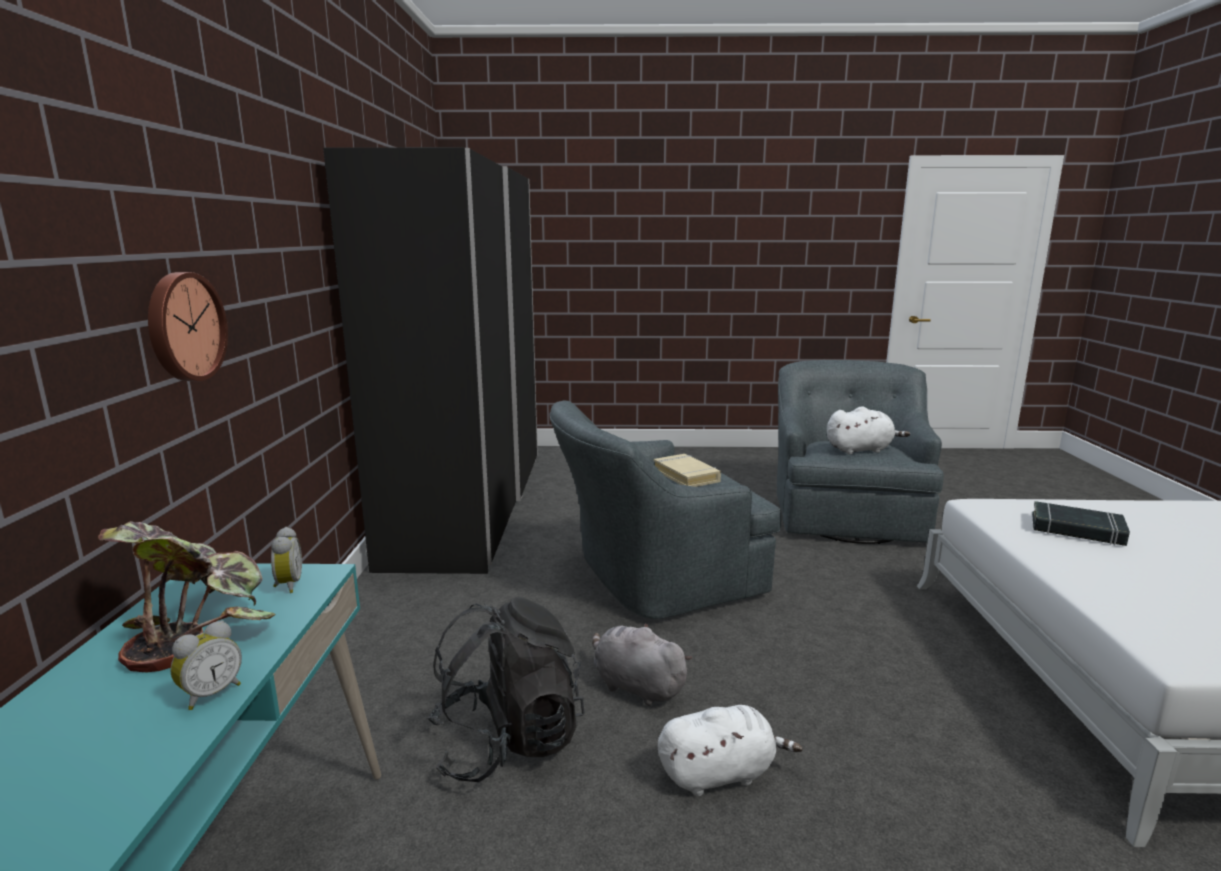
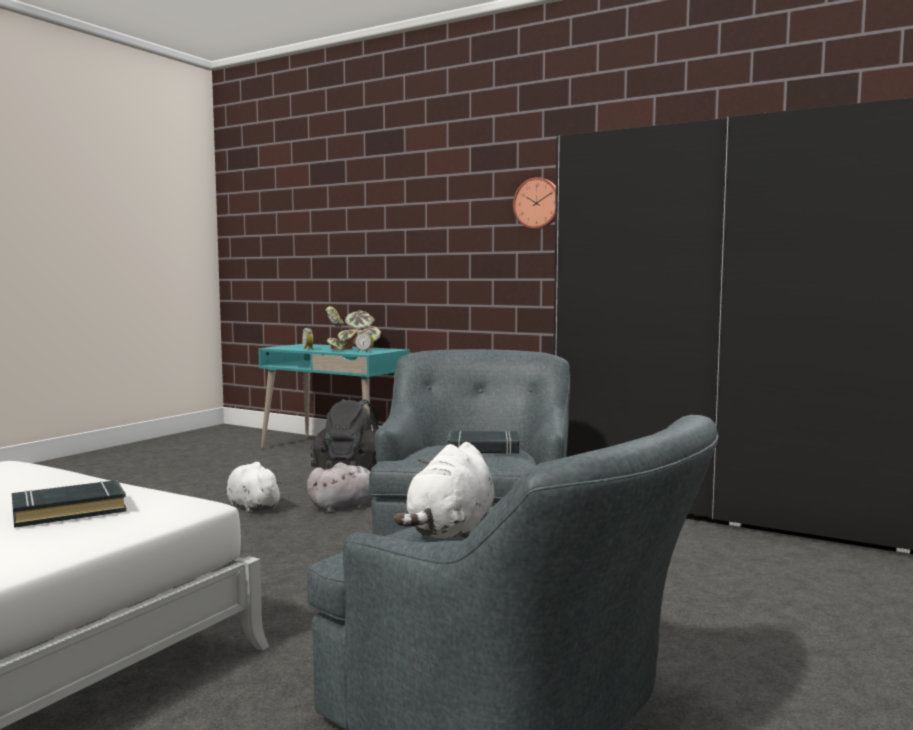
camera: 120 degrees right, 10 degrees down
(184, 327) = (445, 258): wall clock -> wall clock (537, 203)
(686, 475) = (483, 449): beige book -> black book
(720, 773) = (252, 507): white plush toy -> white plush toy turned 120 degrees clockwise

